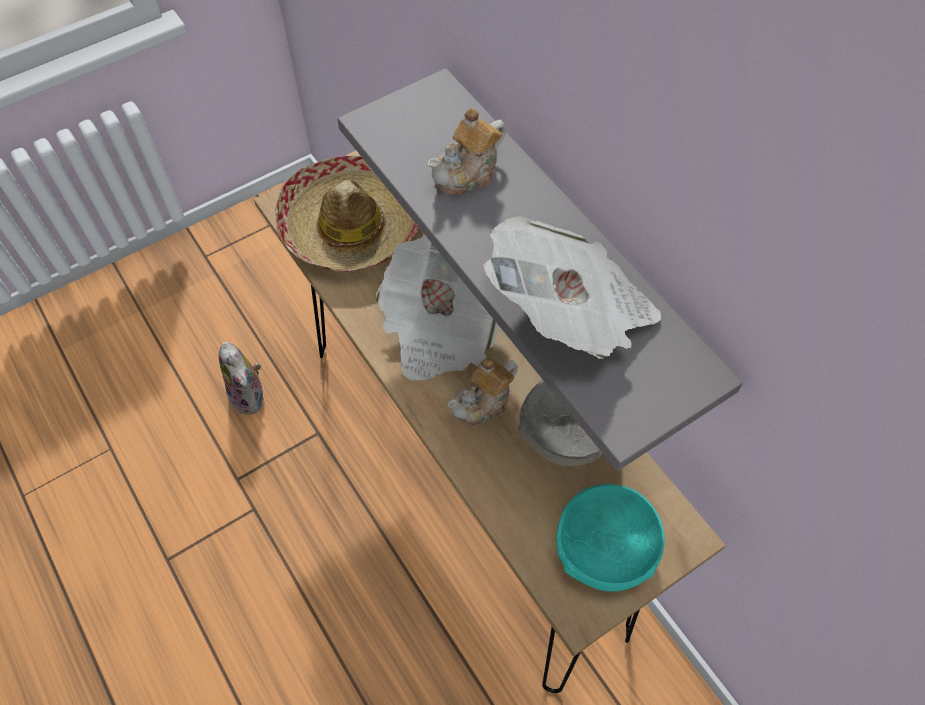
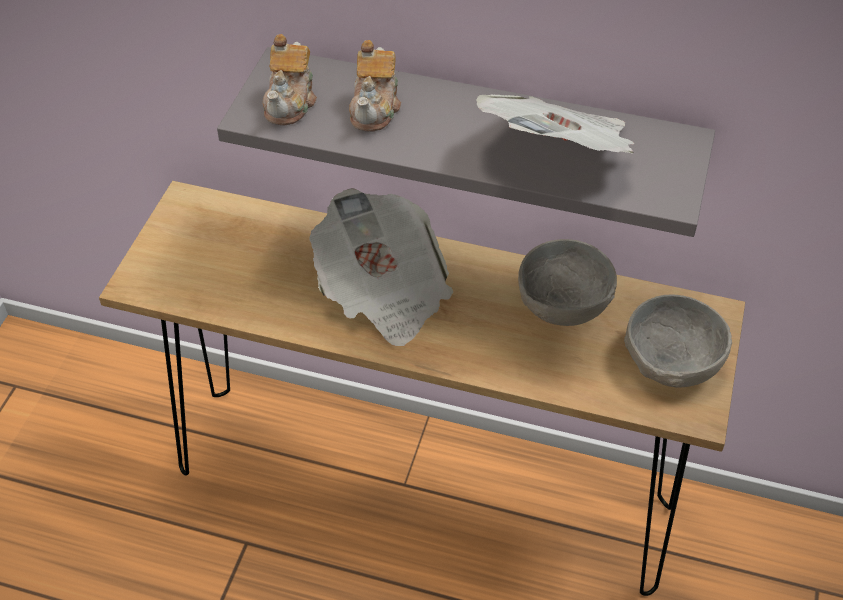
camera: 40 degrees left, 10 degrees down
(251, 396) = (144, 559): plush toy -> none
(352, 225) = (220, 263): hat -> none
(483, 403) = (478, 324): teapot -> teapot (291, 103)
(603, 548) = (670, 361): turquoise bowl -> grey bowl

